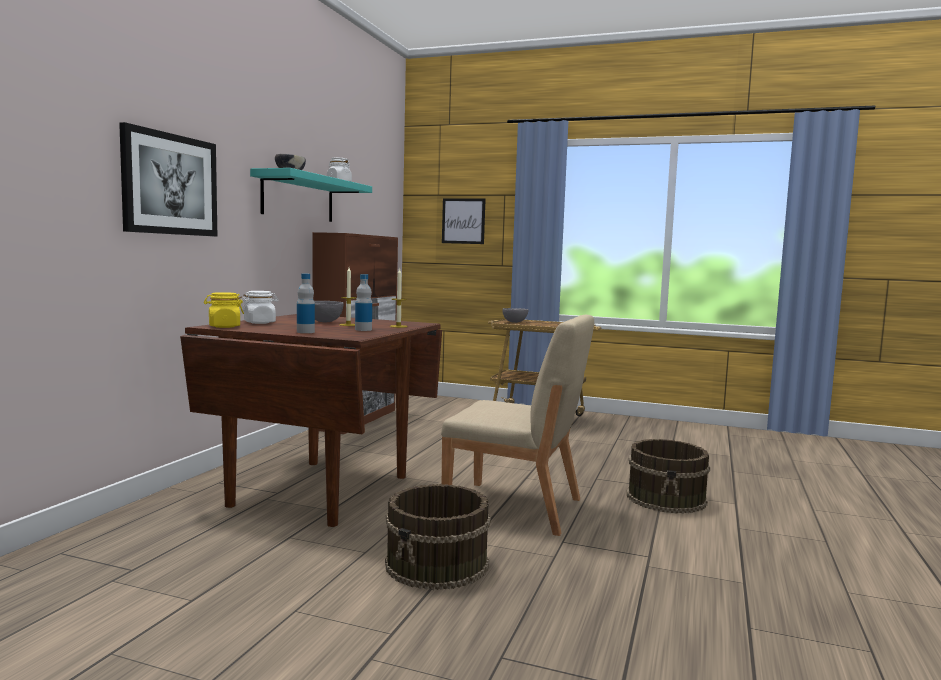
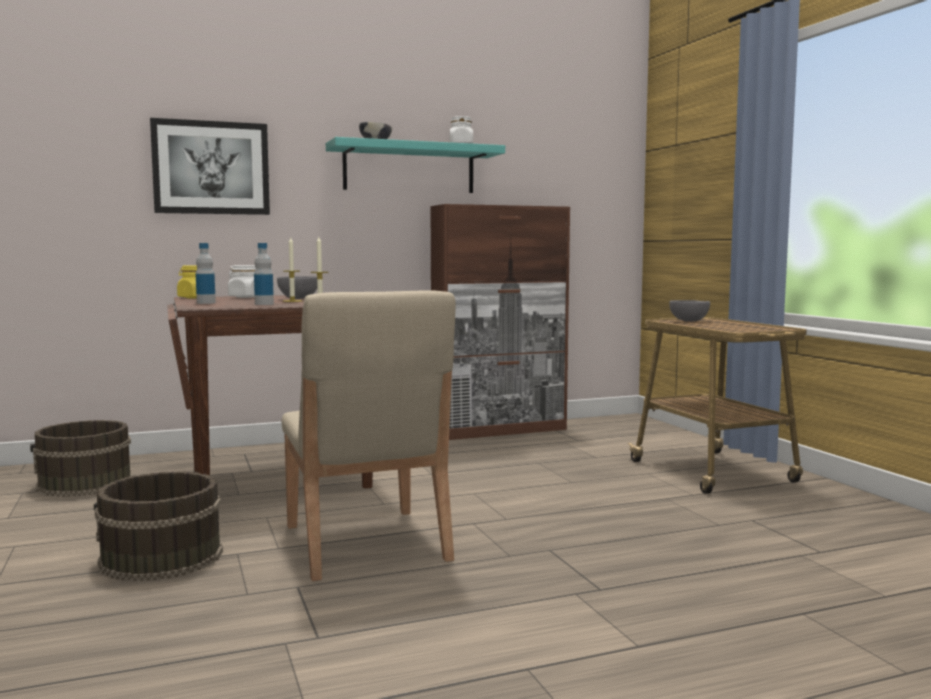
camera: 50 degrees right, 0 degrees up
(463, 221) = (696, 178): picture -> none
(667, 498) = (559, 600): brown bucket -> brown bucket (85, 483)

